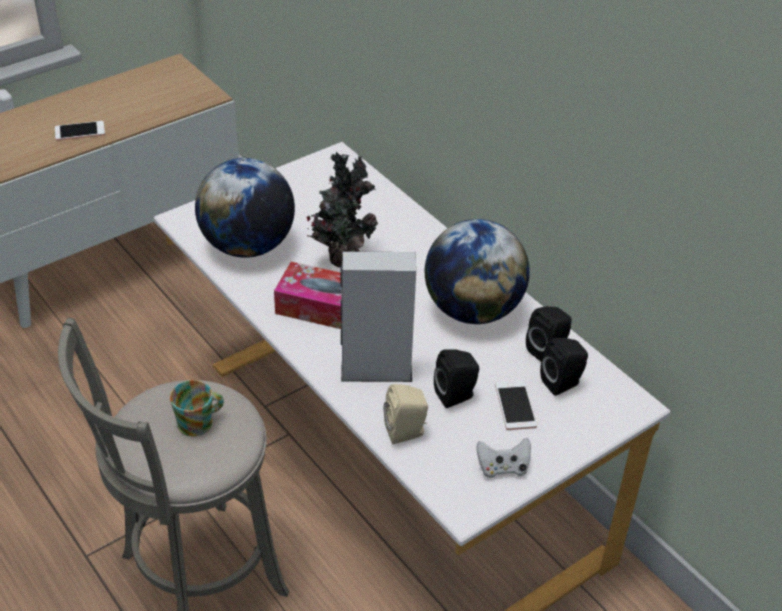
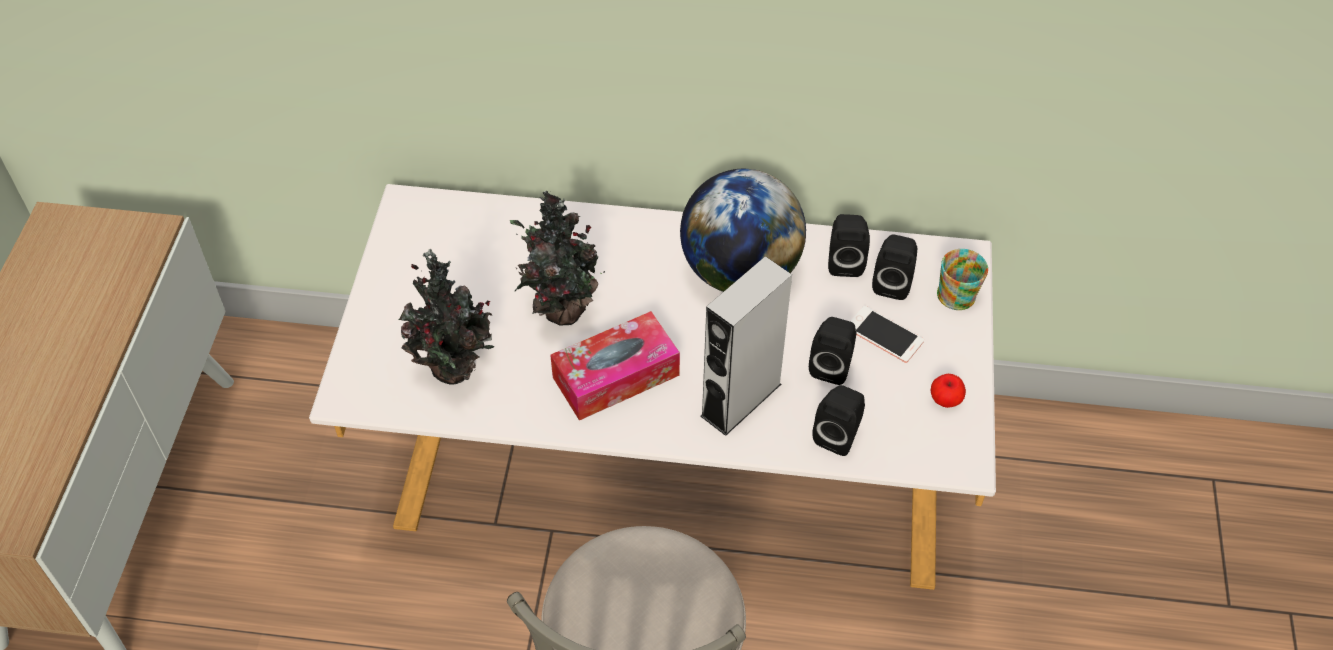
camera: 45 degrees left, 10 degrees up
(80, 131) = (57, 385): phone -> none
(200, 422) = (648, 586): mug -> mug (958, 291)
(248, 246) = (455, 372): globe -> potted plant
(407, 432) = (838, 434): beige speaker -> black speaker
(502, 468) = (945, 400): white game controller -> apple

